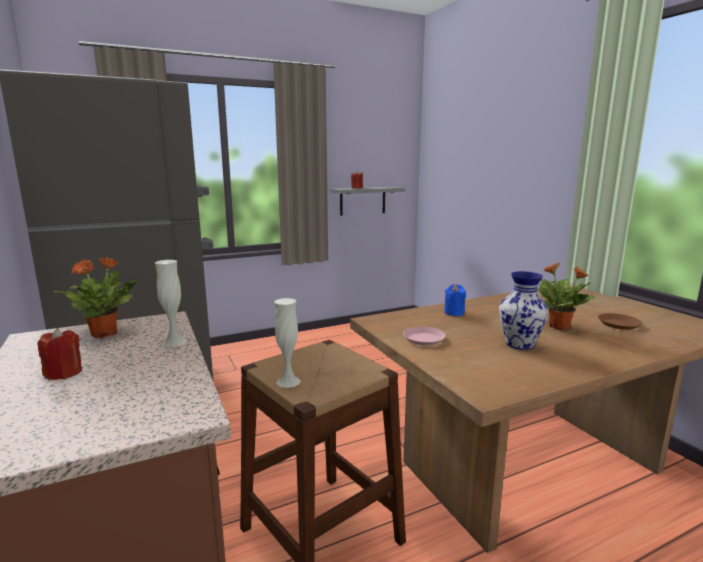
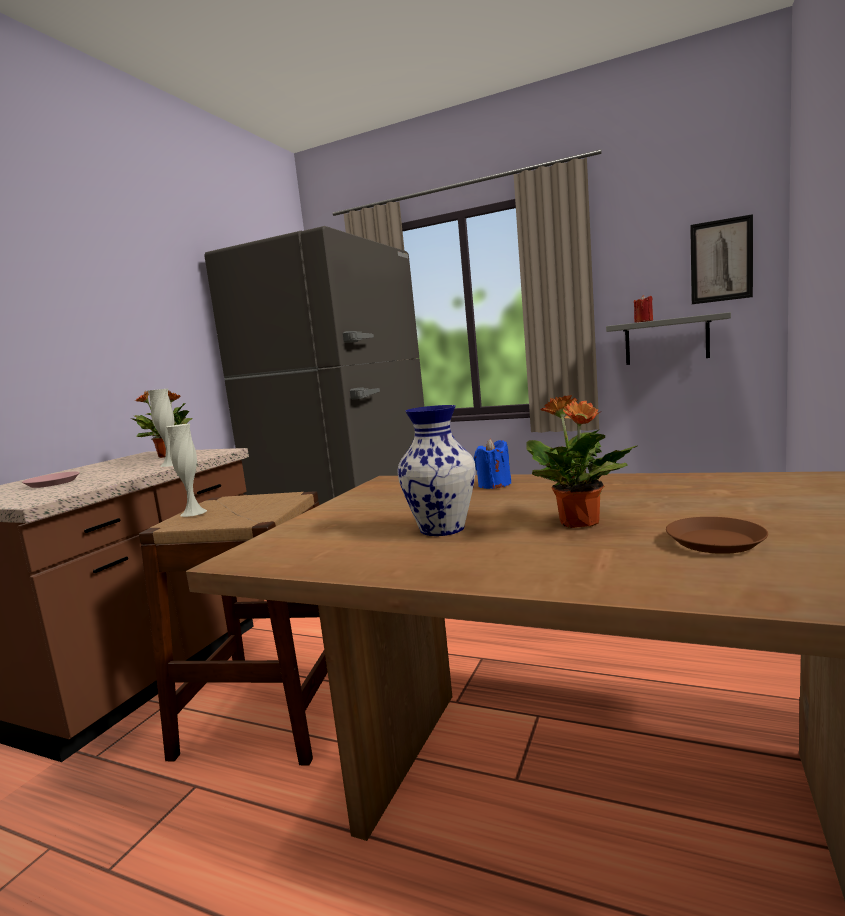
camera: 50 degrees right, 5 degrees down
(63, 373) = (88, 471): red candle -> none
(391, 154) = (721, 260): none -> picture
(423, 339) = (368, 503): pink plate -> pink plate (52, 483)

